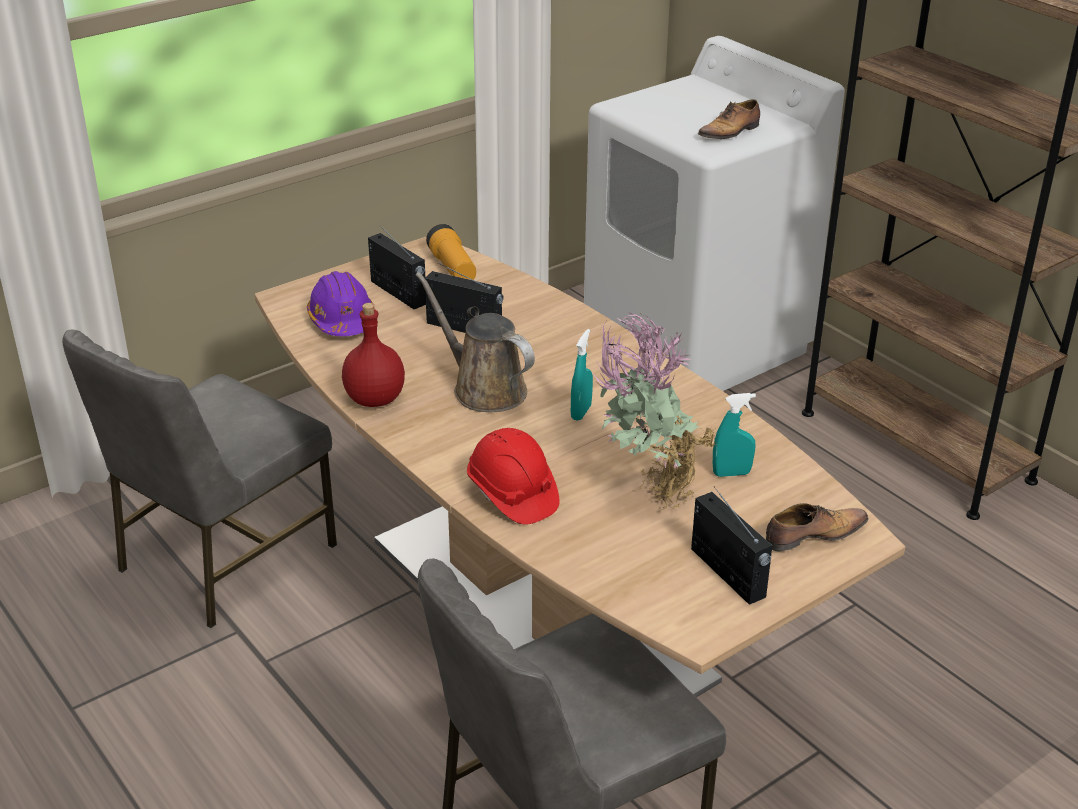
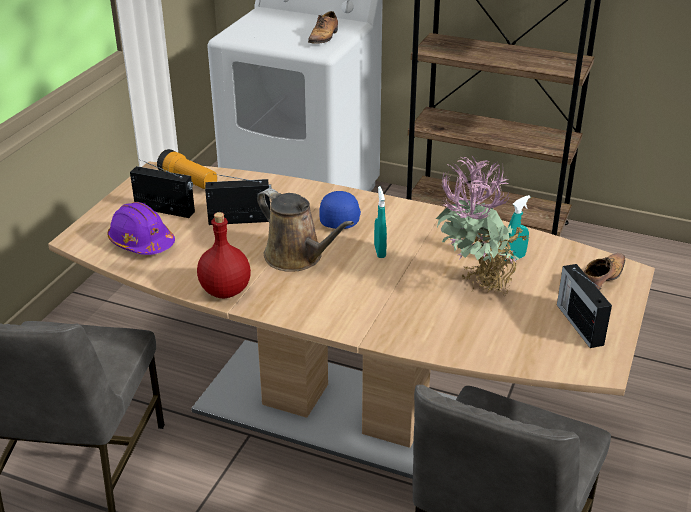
camera: 30 degrees left, 0 degrees up
(484, 389) = (297, 257): brown watering can -> brown watering can turned 150 degrees counterclockwise
(512, 494) = (392, 323): red hard hat -> none
(576, 359) = (340, 217): none -> blue cap
(728, 574) = (579, 323): radio -> radio turned 135 degrees counterclockwise

